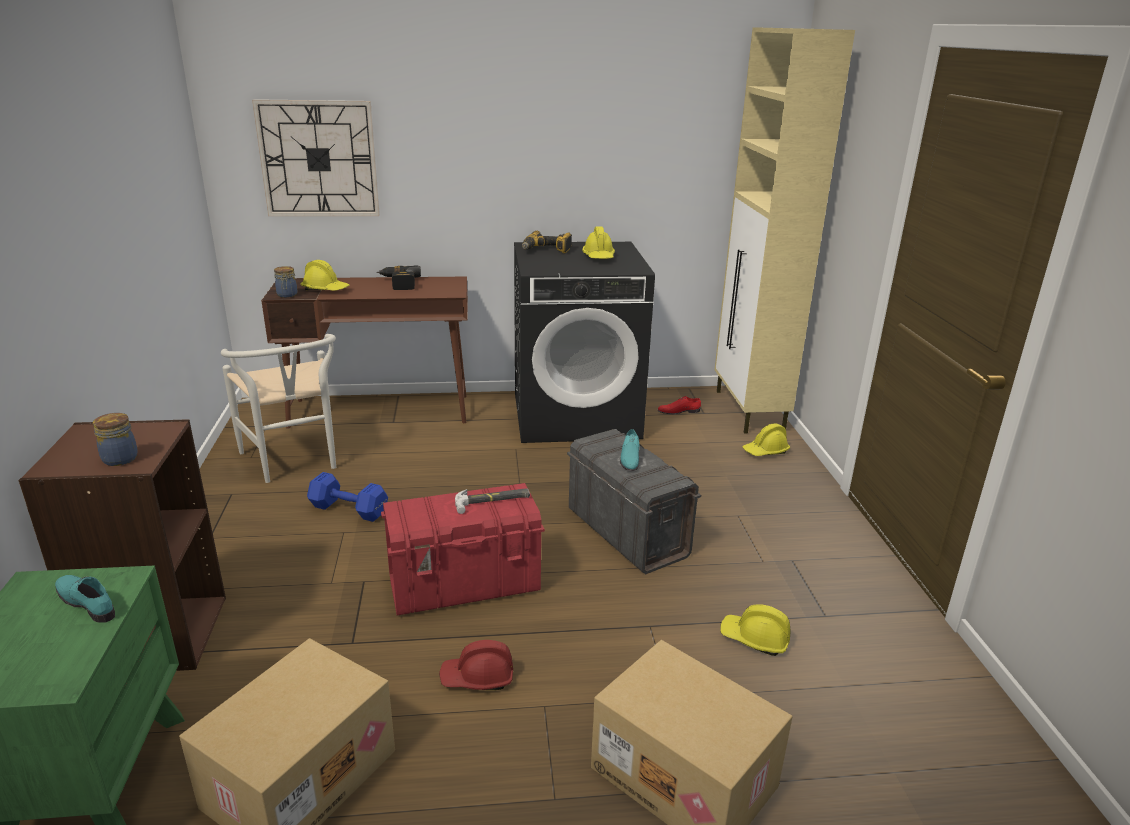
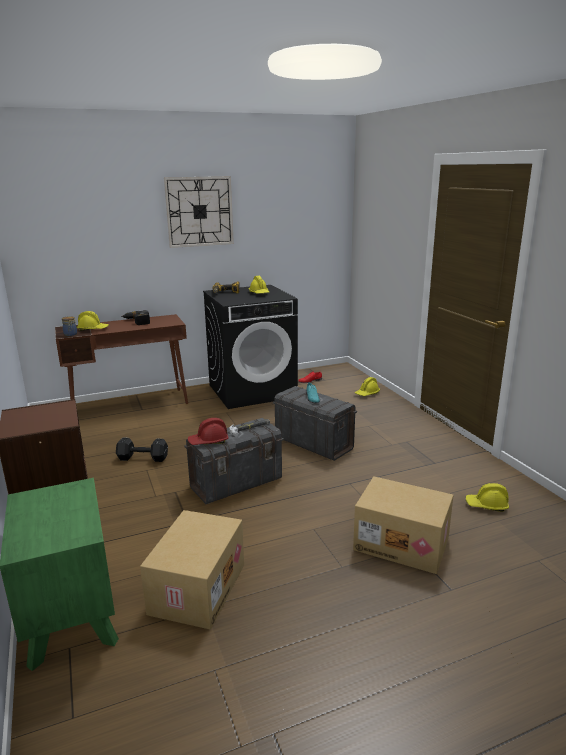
camera: 15 degrees left, 5 degrees down
(87, 601) = (68, 499): turquoise shoe -> none
(119, 458) = (51, 421): jar -> none
(295, 462) = (91, 439): white chair -> none
(318, 159) = (79, 249): wall clock -> wall clock (199, 211)
(348, 509) = (142, 458): blue dumbbell -> black dumbbell
(465, 585) = (237, 483): red storage box -> grey storage box
(477, 678) = (270, 524): red hard hat -> red hard hat (208, 441)
(749, 411) = (348, 375): beige cabinet -> none
(754, 639) = (405, 479): yellow hard hat -> yellow hard hat (486, 505)

